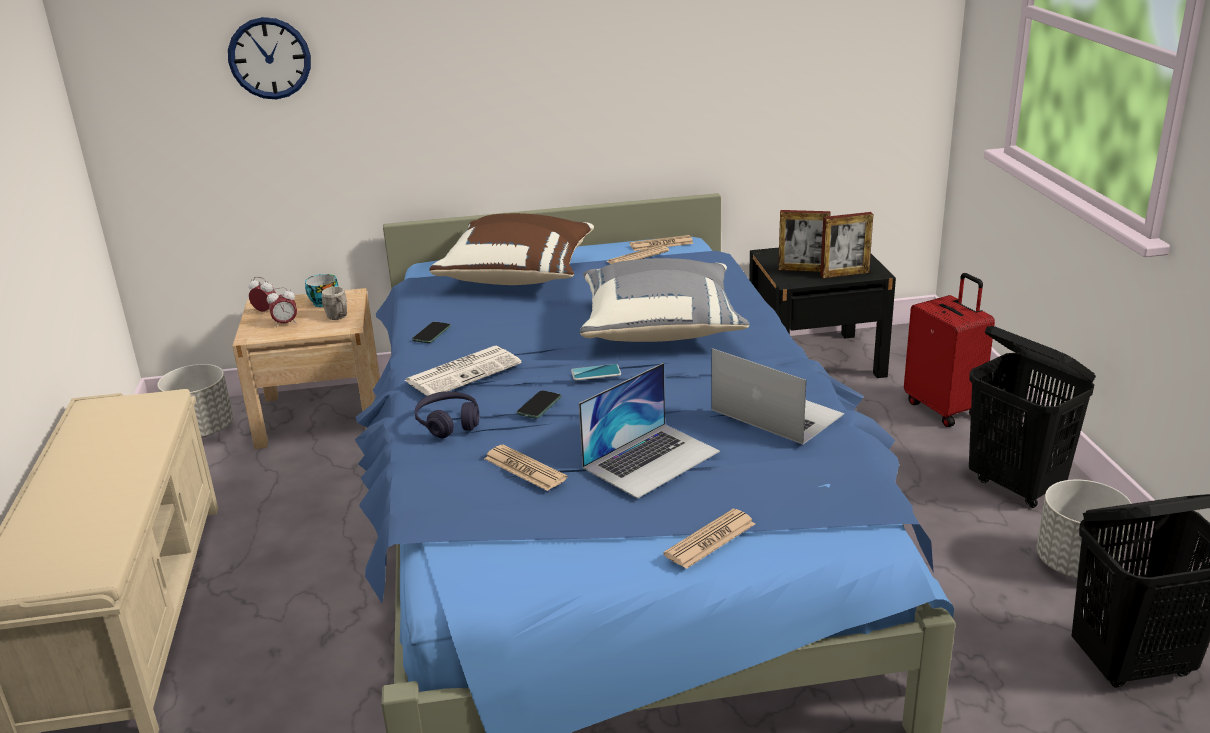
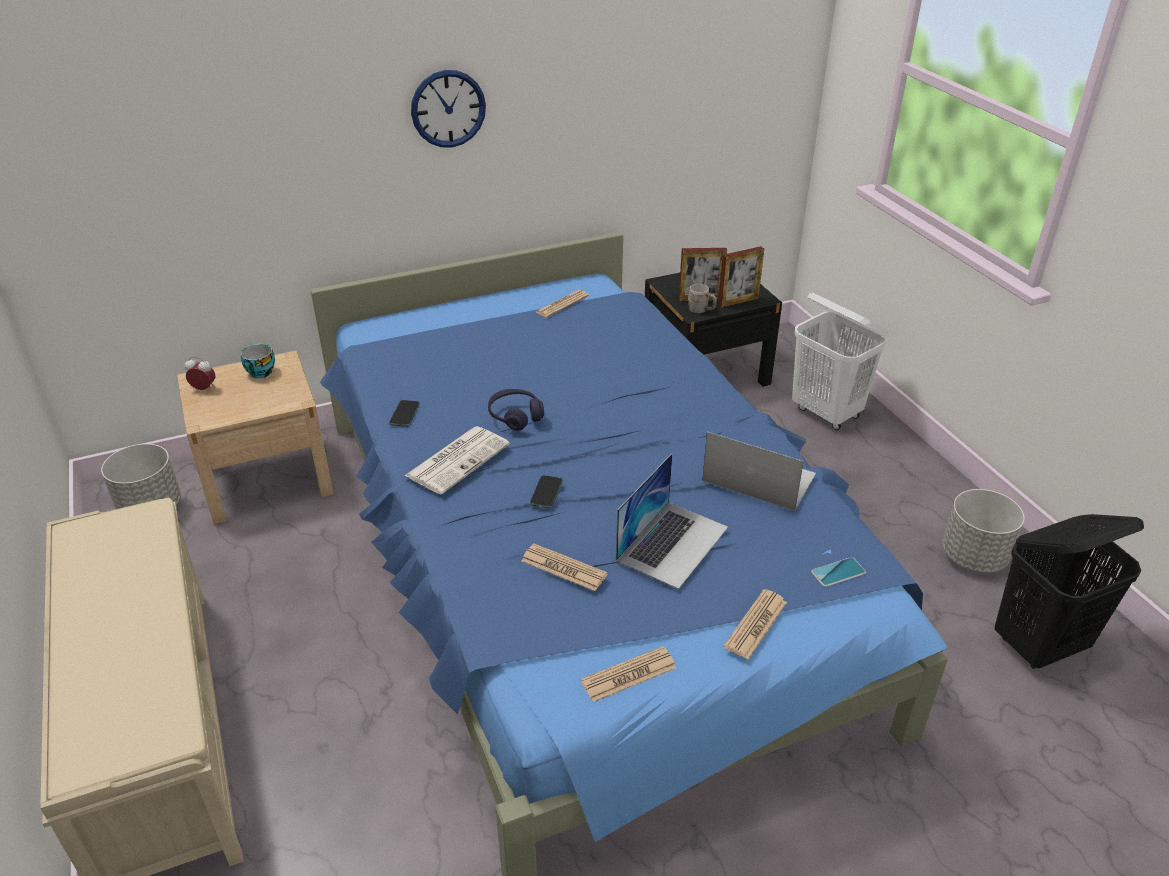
camera: 15 degrees left, 10 degrees up
(269, 58) = (184, 135): wall clock -> wall clock (448, 109)
(285, 323) = (231, 402): alarm clock -> none
(339, 317) = (284, 390): grey mug -> grey mug (701, 310)
(448, 423) = (469, 522): purple headphones -> purple headphones (515, 416)
(519, 275) = (459, 335): brown pillow -> none
(596, 373) = (582, 449): phone -> phone (838, 572)
(660, 328) = (618, 389): grey pillow -> none
(661, 244) = (575, 286): newspaper -> newspaper (628, 675)
(944, 408) = (826, 413): red suitcase -> white laundry basket
(1016, 486) = (906, 486): black laundry basket -> none

